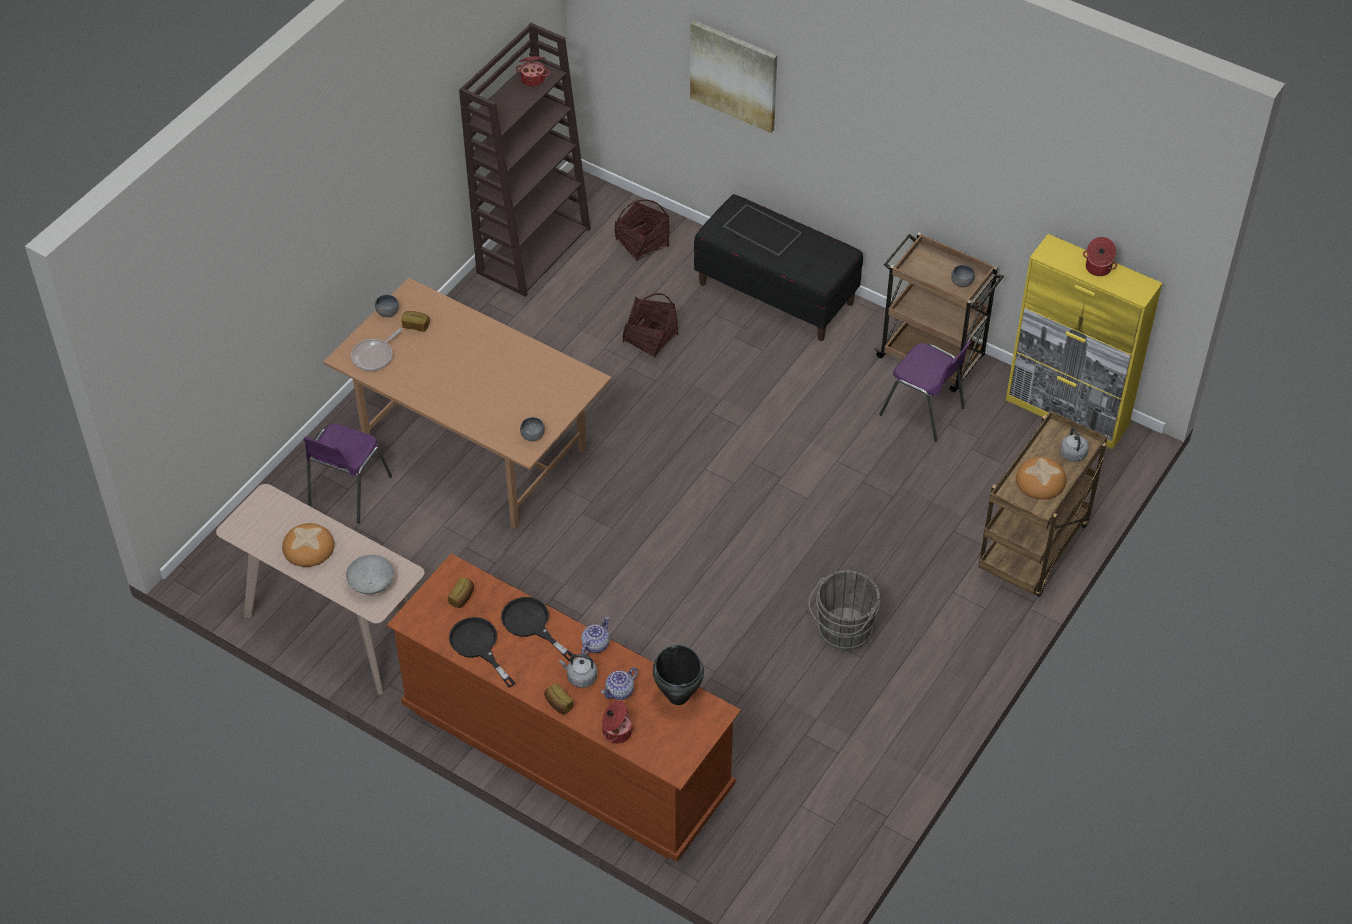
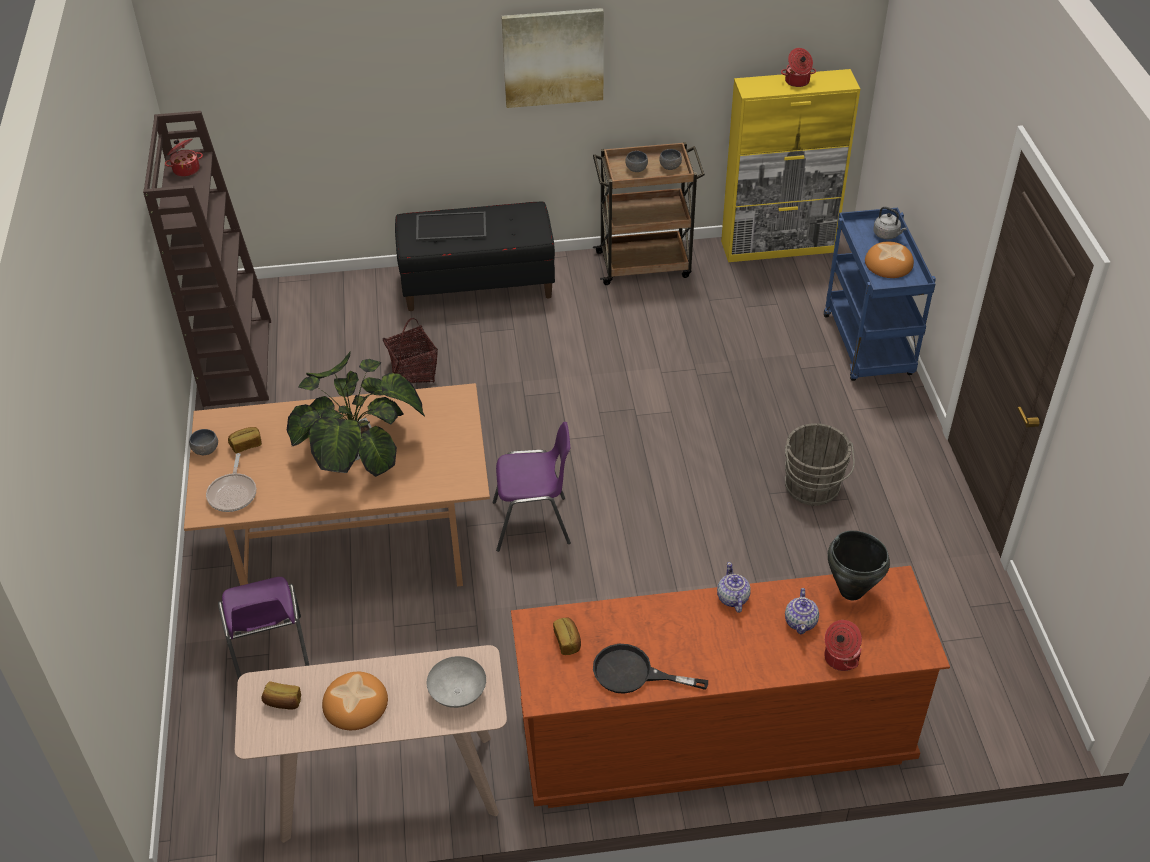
camera: 40 degrees left, 5 degrees down
(483, 374) = (358, 447): none -> potted plant
(531, 625) = (658, 621): black frying pan -> none
(532, 437) = (463, 470): grey bowl -> grey bowl (637, 169)
(558, 704) = (764, 671): bread -> bread (283, 702)
(580, 677) = (754, 635): grey kettle -> none
(642, 243) = (328, 307): basket -> none
(734, 75) = (372, 82): picture -> picture (553, 57)
(924, 412) = (682, 302): purple chair -> purple chair (533, 523)
(1033, 551) = (869, 347): brown cart -> blue cart

